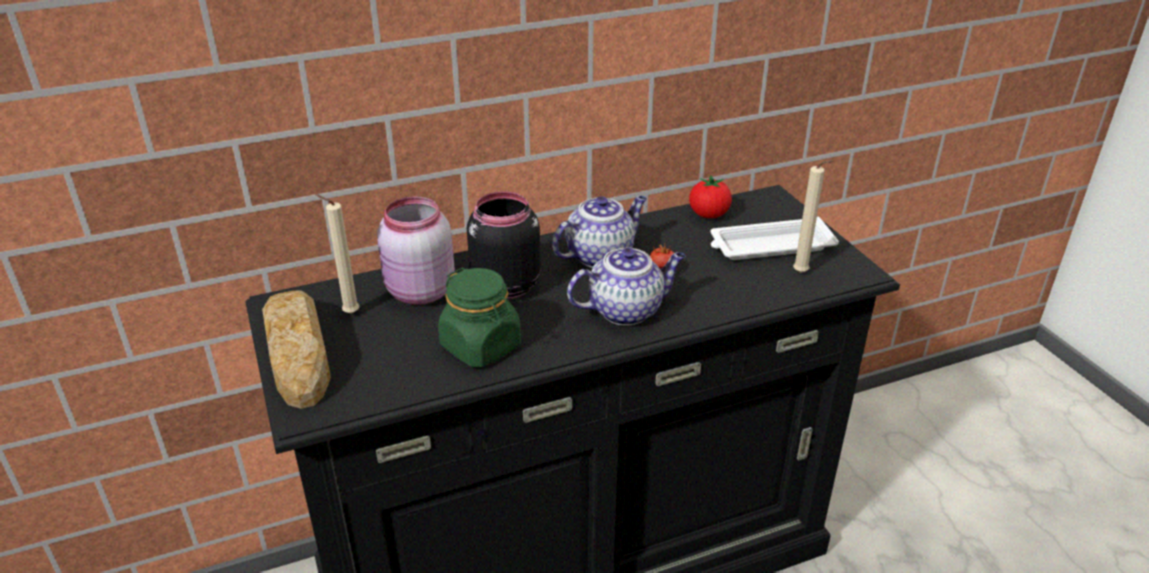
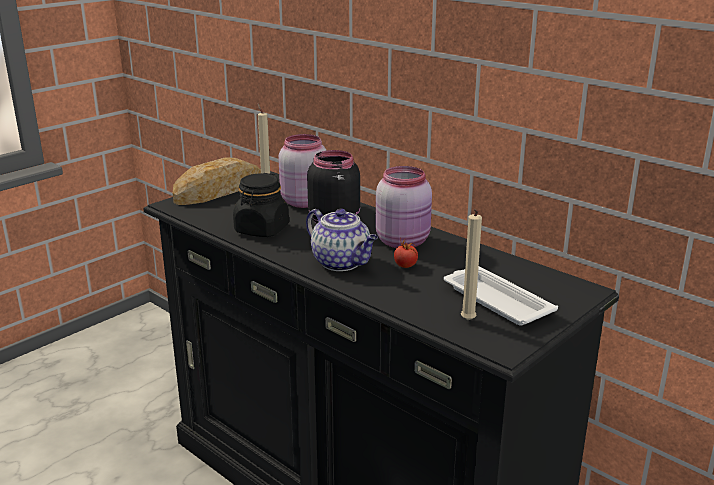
camera: 65 degrees right, 10 degrees down
(481, 346) = (261, 230): green jar -> black jar
(600, 255) = (404, 241): teapot -> pink jar
(708, 215) = (514, 268): tomato -> none

